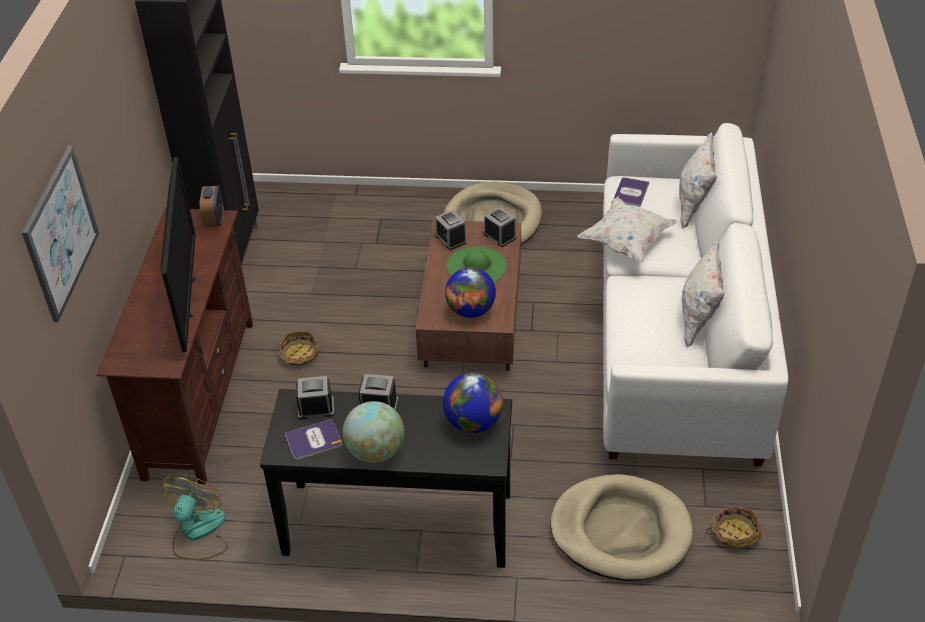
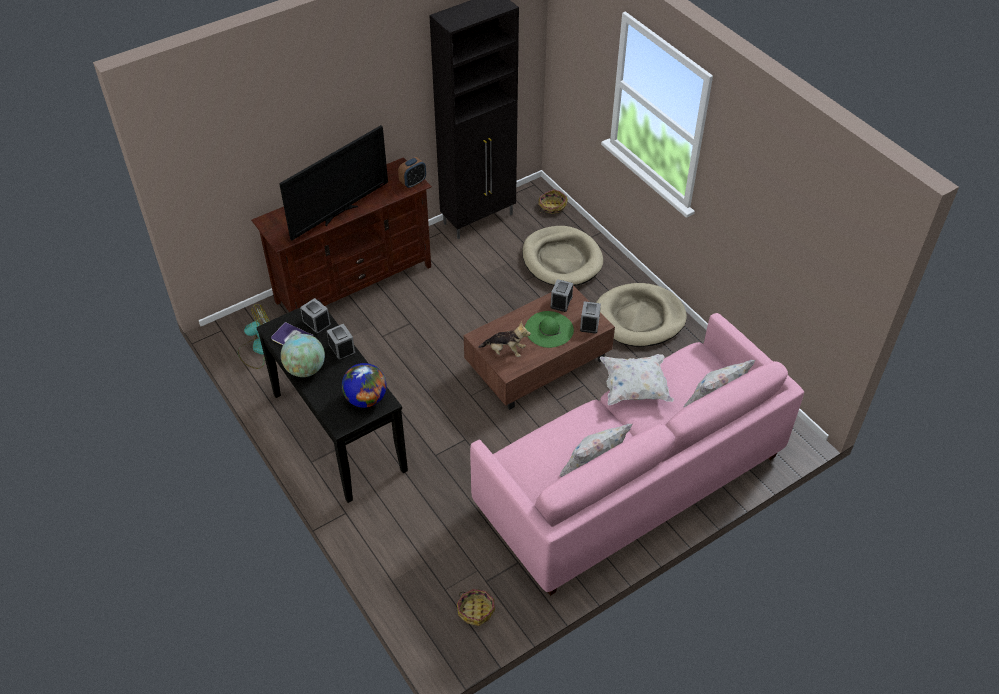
camera: 50 degrees right, 5 degrees up
(60, 233) = (253, 124): picture -> none
(299, 355) = (426, 304): basket -> basket (552, 206)
(471, 310) = (505, 351): globe -> plush toy
(620, 531) = (425, 546): beige dog bed -> beige dog bed (561, 259)
(631, 192) = (689, 362): book -> none
(676, 336) = (629, 481): white sofa -> pink sofa

